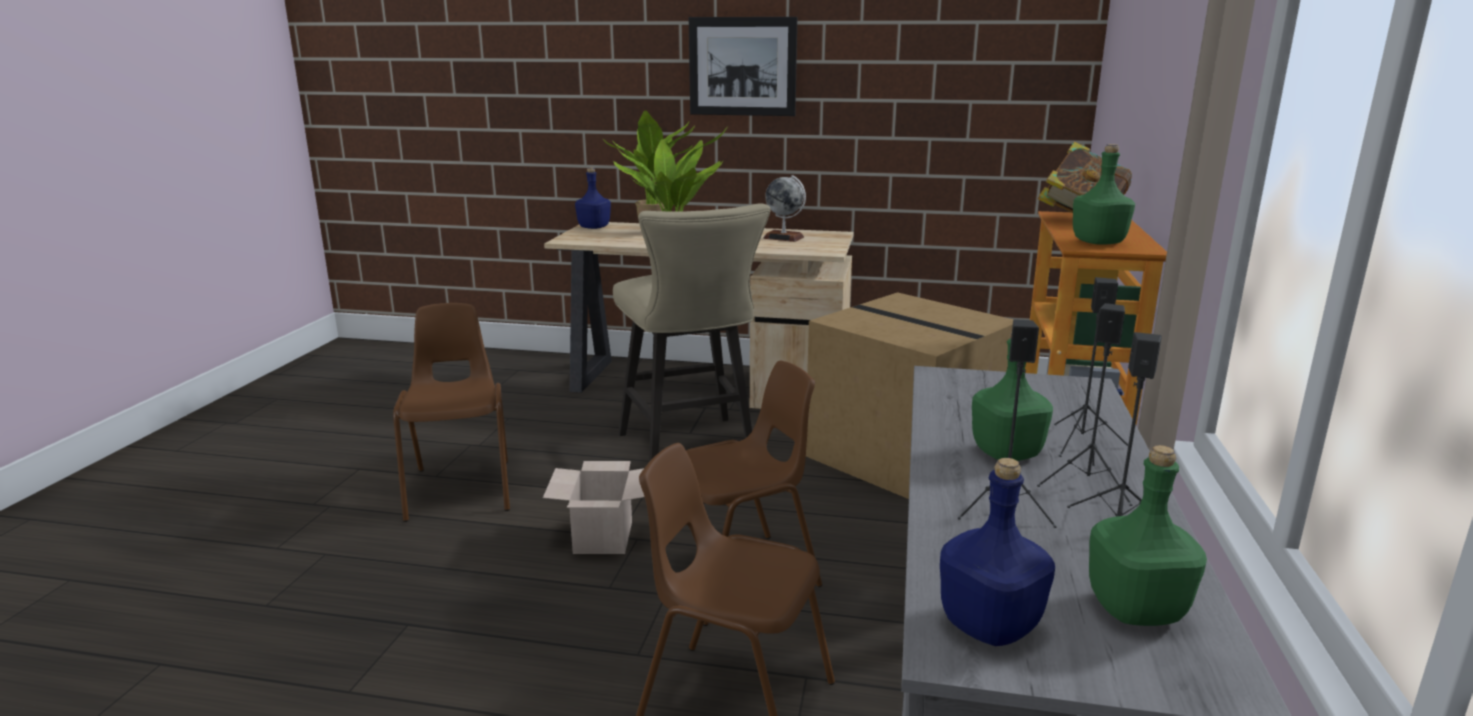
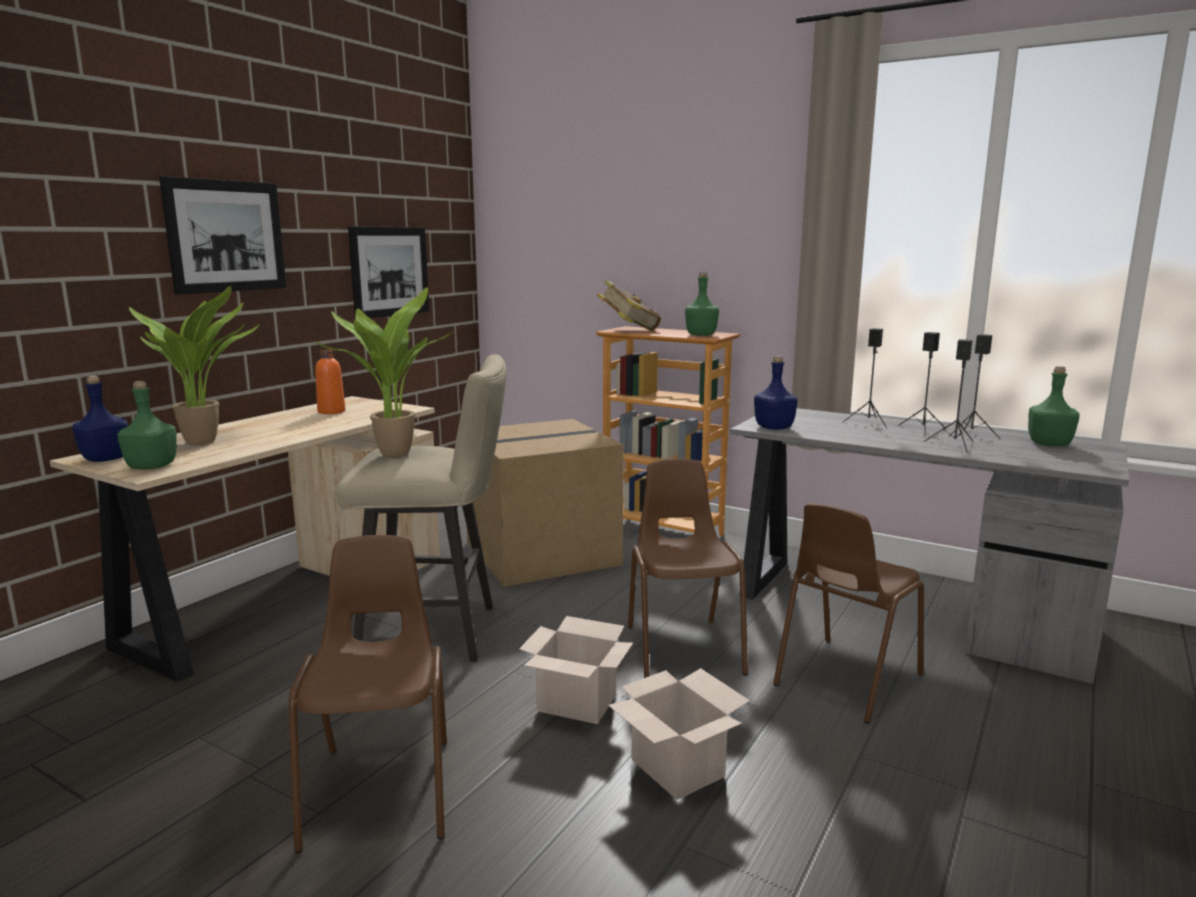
camera: 70 degrees left, 5 degrees down
(462, 489) = (382, 790): brown chair -> brown chair turned 75 degrees clockwise
(515, 604) = (675, 767): none -> cardboard box
(783, 237) = (331, 411): globe -> orange bottle
(935, 107) = (390, 271): none -> picture
(991, 627) = (1076, 462): blue bottle -> blue bottle (774, 427)
(1007, 453) = (881, 434): green bottle -> green bottle (152, 466)

